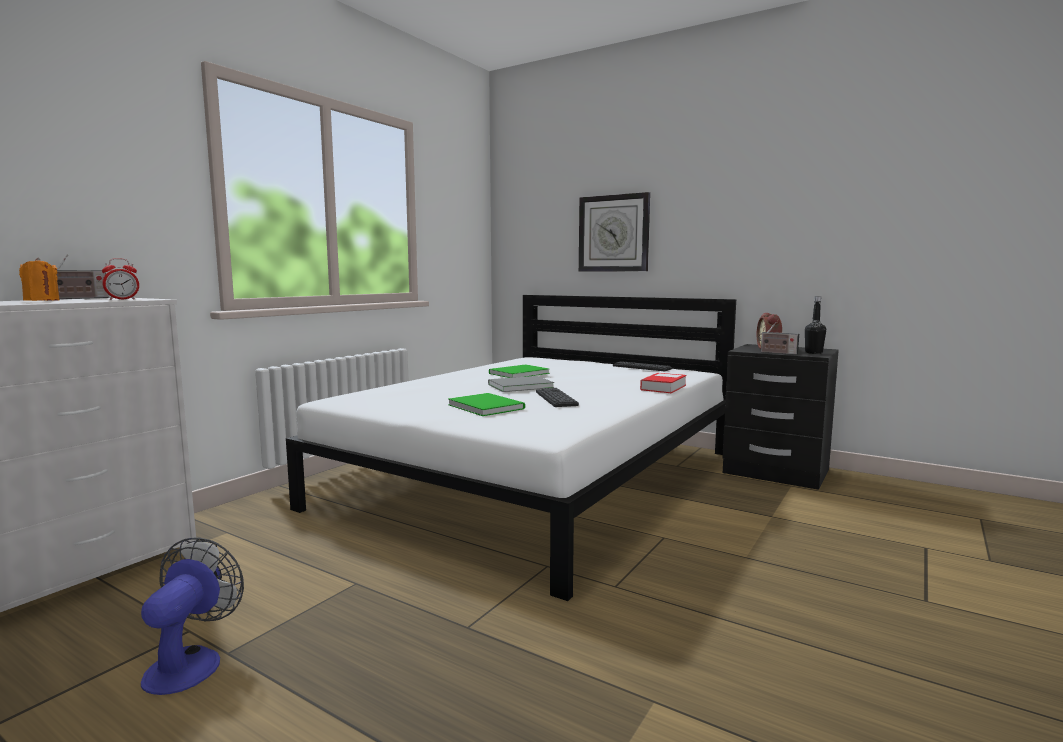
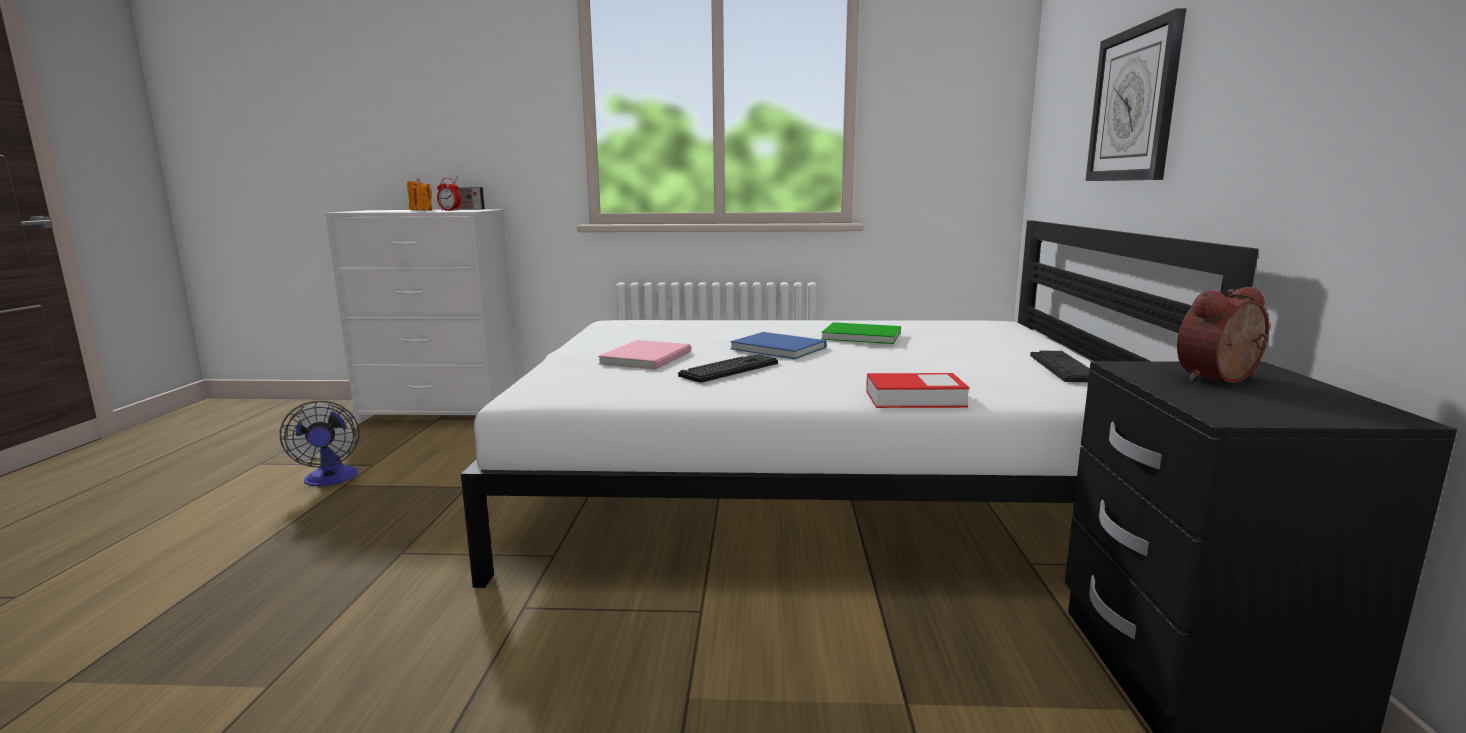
camera: 60 degrees right, 5 degrees up
(190, 662) = (330, 480): fan -> fan turned 90 degrees clockwise
(486, 406) = (649, 357): green book -> pink book
(518, 386) = (777, 347): grey book -> blue book
(777, 353) = (1161, 387): radio -> none
(813, 352) = (1271, 411): black bottle -> none

